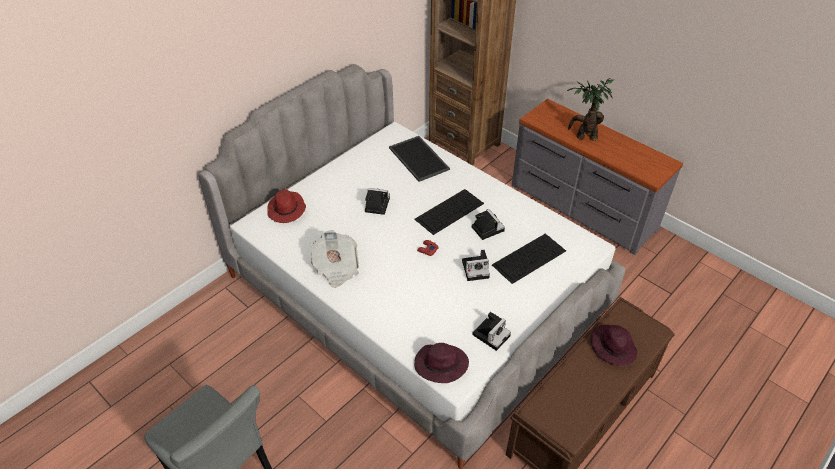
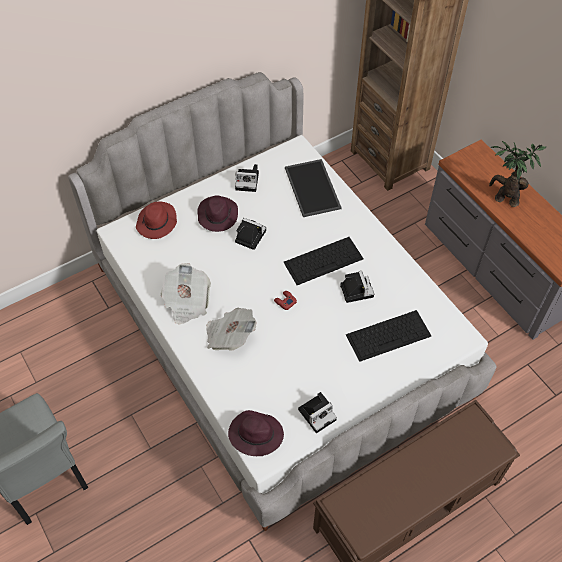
camera: 15 degrees right, 10 degrees up
(386, 287) = (229, 336): none -> newspaper
(476, 269) = (328, 335): camera -> camera (248, 181)
(612, 346) = (444, 454): purple hat -> purple hat (217, 215)

